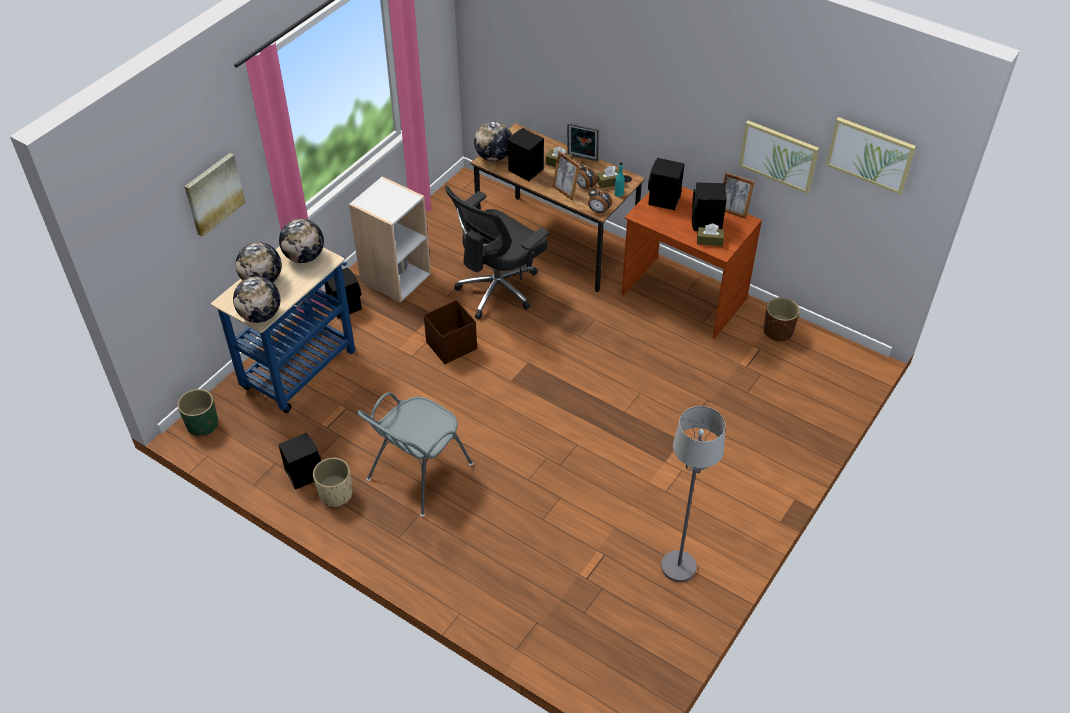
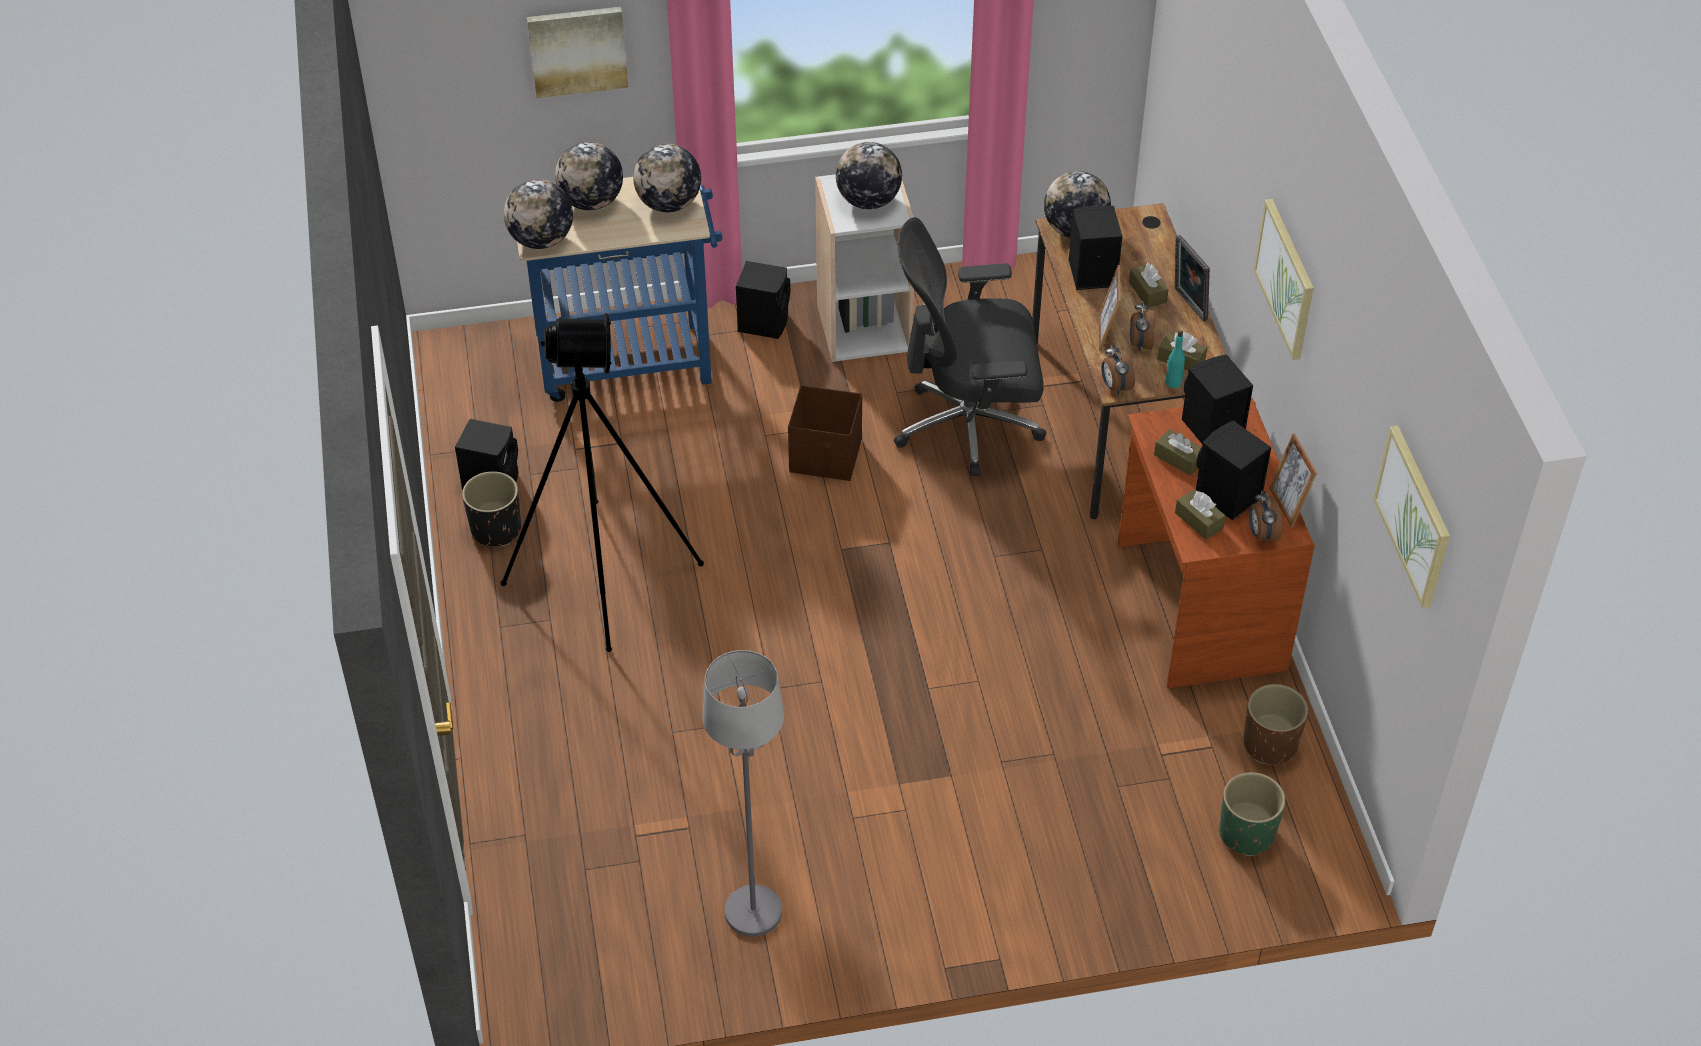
camera: 45 degrees right, 0 degrees up
(203, 425) = (458, 352): green planter -> green planter (1246, 834)
(336, 494) = (496, 530): beige planter -> black planter
(389, 199) = (868, 201): none -> globe
(417, 475) = (603, 575): grey chair -> black floor lamp
(668, 221) = (1178, 459): none -> brown tissue box
(739, 229) = (1262, 534): none -> alarm clock
(778, 156) = (1347, 448): picture -> picture (1286, 278)

